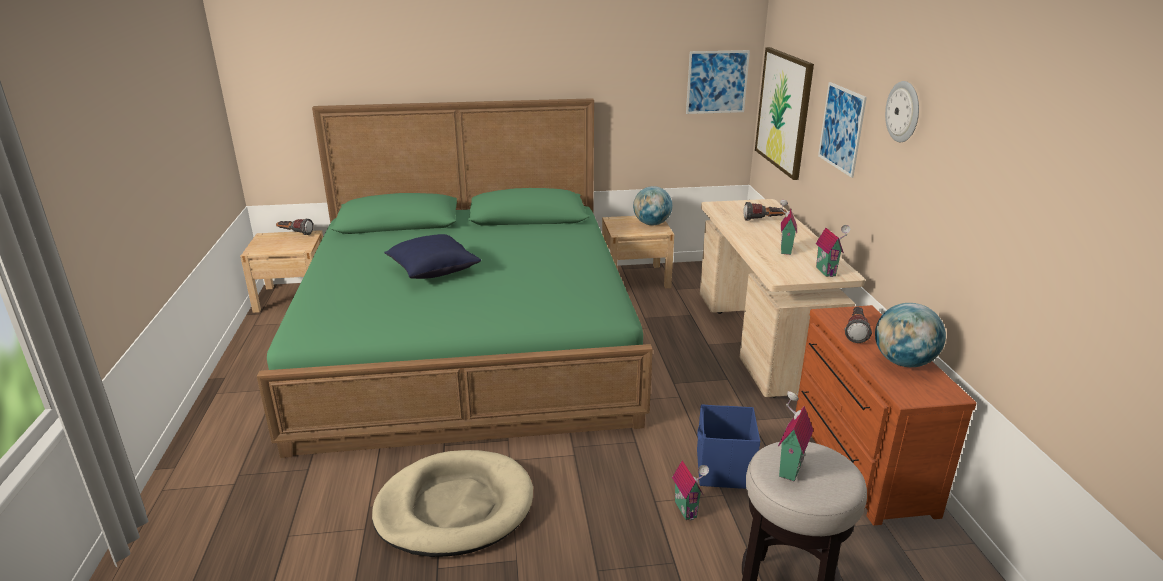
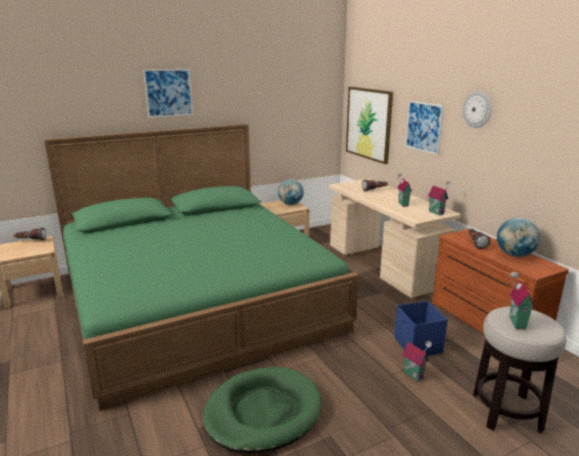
camera: 20 degrees left, 5 degrees down
(433, 270) = (179, 247): blue pillow -> none
(454, 507) = (263, 412): beige dog bed -> green dog bed
(717, 82) = (319, 110): picture -> picture (168, 93)

